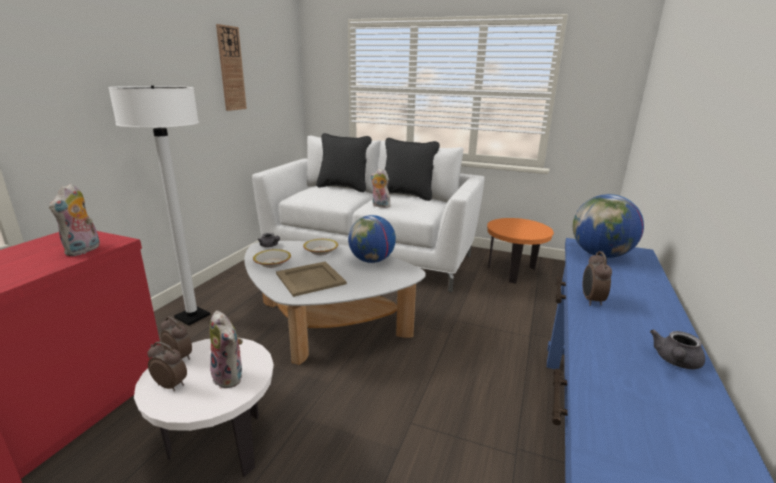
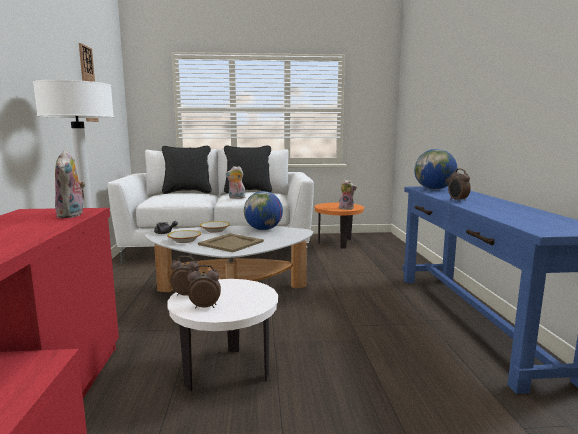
camera: 25 degrees left, 10 degrees down
(231, 377) = (246, 294): plush toy -> plush toy (347, 208)
(675, 362) = (522, 209): grey teapot -> none

